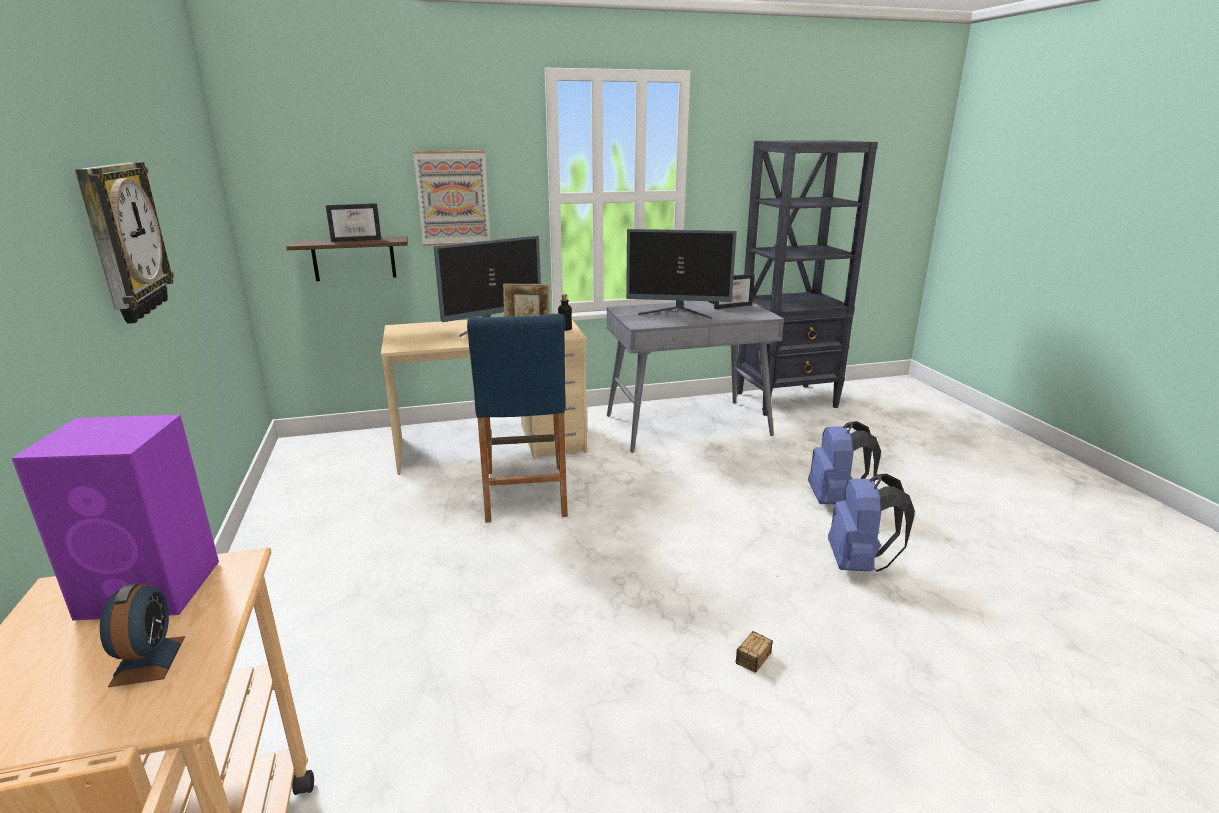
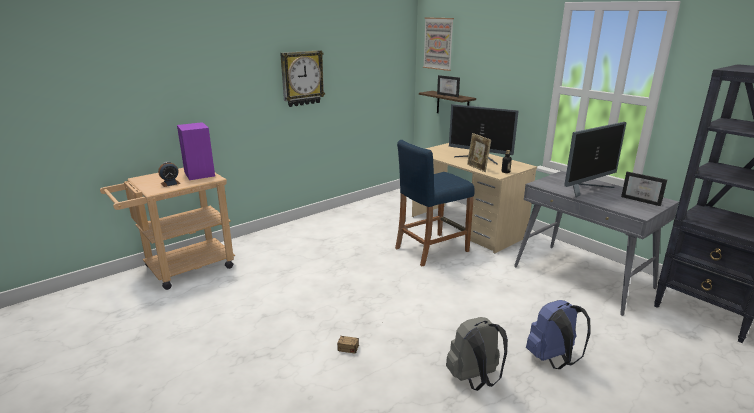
camera: 65 degrees right, 0 degrees up
(453, 198) = (500, 80): picture -> picture (438, 43)
(678, 313) = (586, 189): monitor -> monitor turned 105 degrees counterclockwise
(859, 564) = (475, 380): blue backpack -> grey backpack

